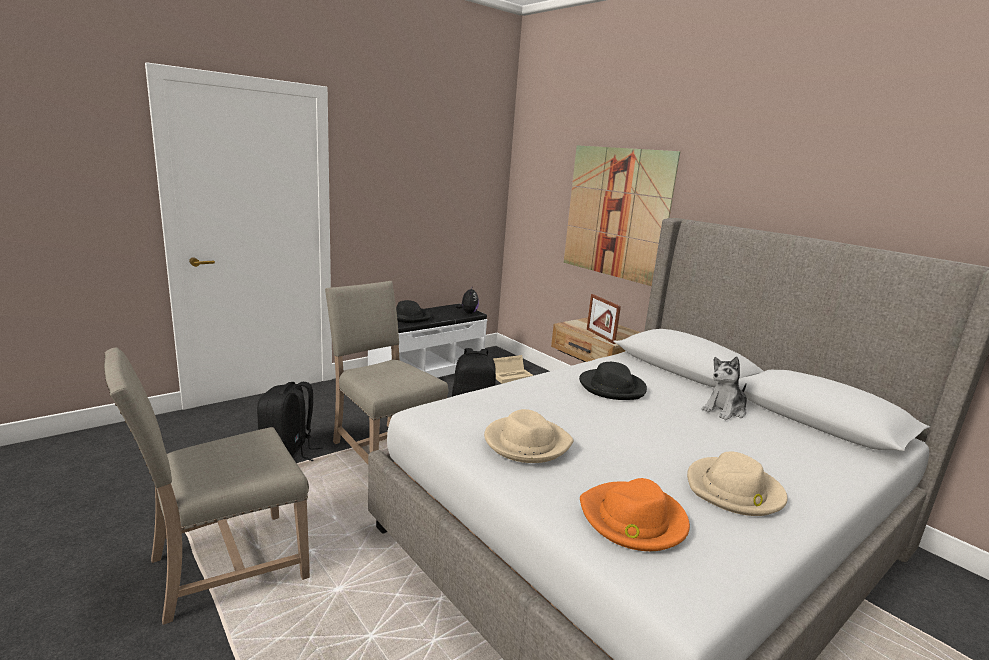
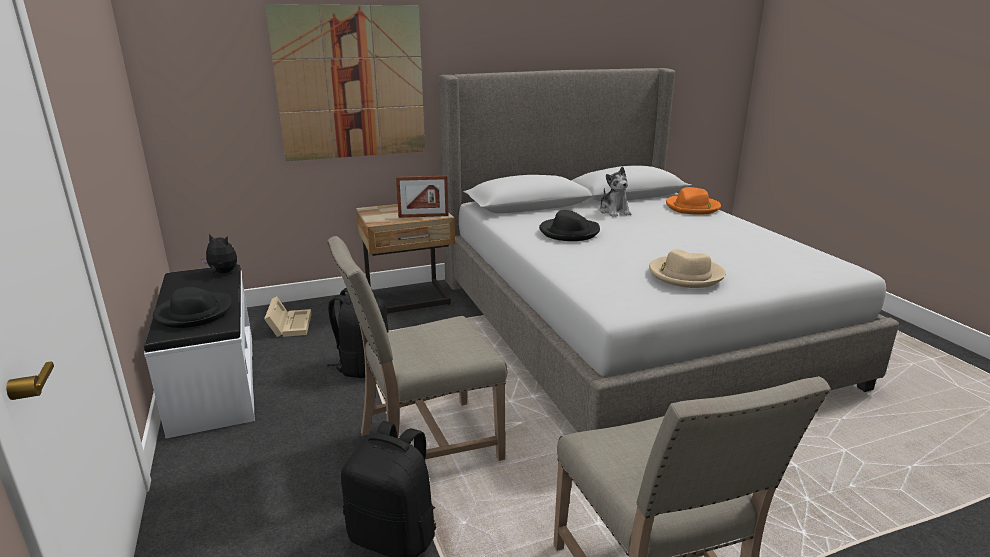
camera: 70 degrees left, 5 degrees up
(633, 520) = (781, 264): orange hat -> orange hat (692, 207)
(734, 490) = (732, 234): beige hat -> none

